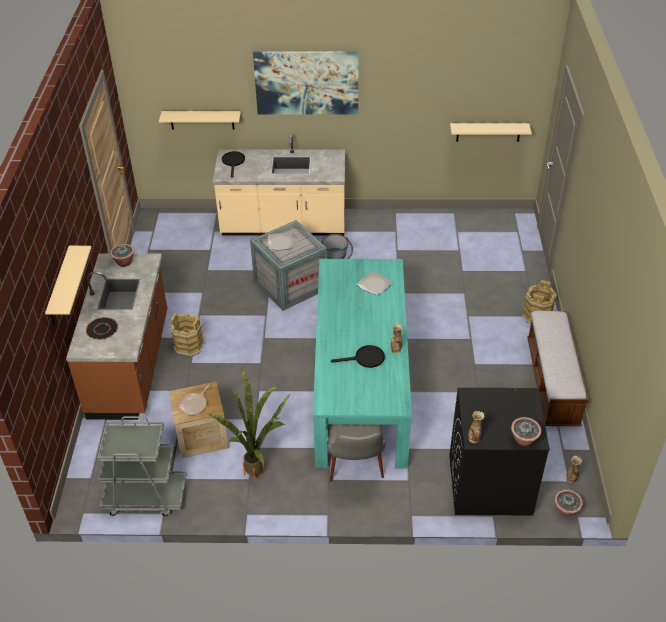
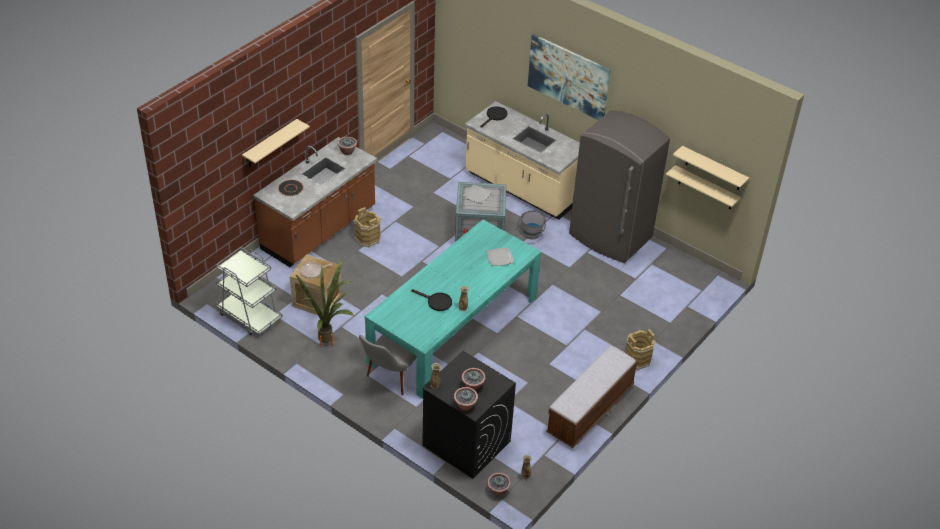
camera: 35 degrees right, 0 degrees up
(202, 120) = (488, 71): beige shelf -> beige shelf (713, 169)
(401, 227) = (610, 237): none -> grey fridge
(507, 416) = (473, 386): none -> potted plant

